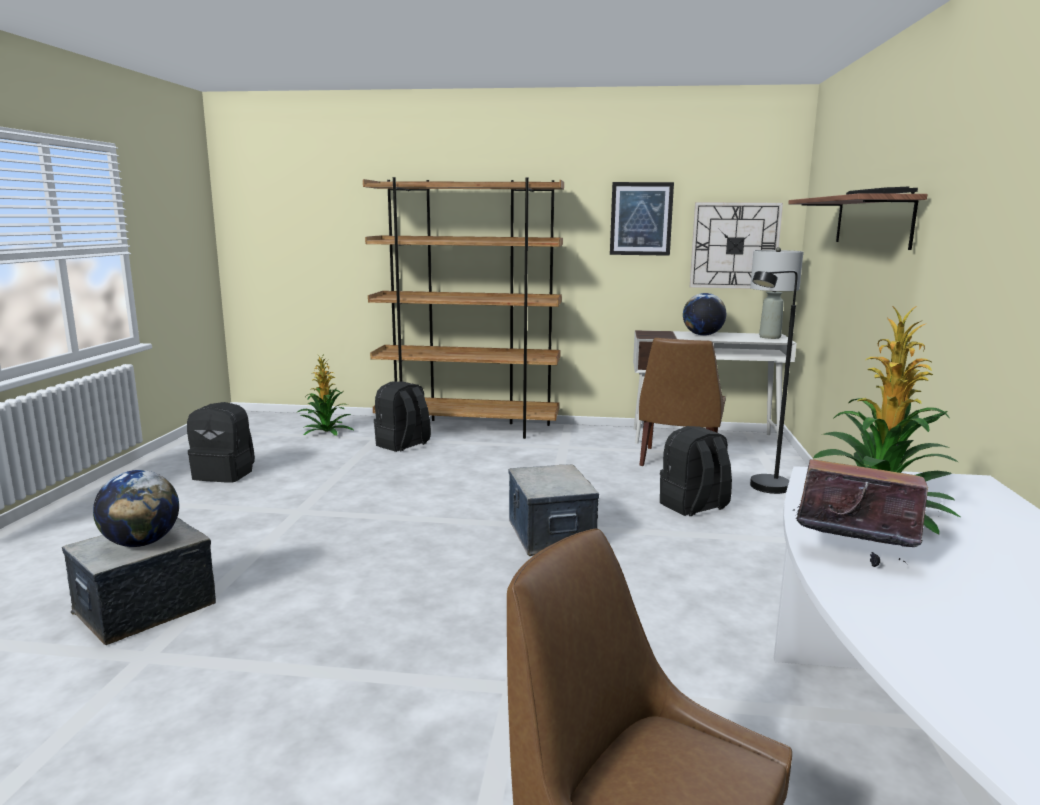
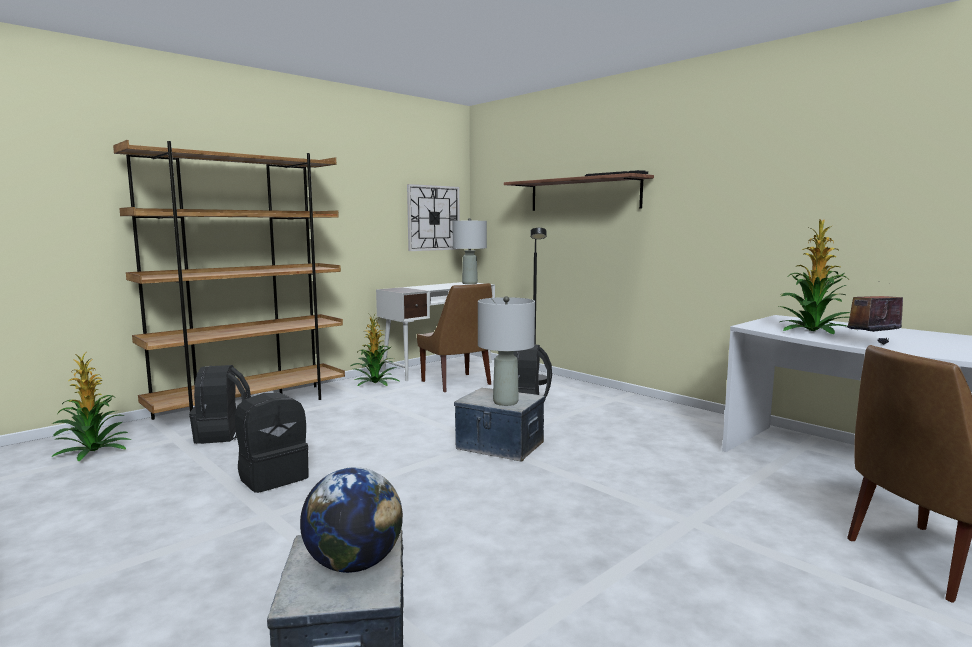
camera: 50 degrees left, 5 degrees down
(225, 474) = (67, 527): black backpack -> black backpack (273, 477)
(543, 485) = (505, 402): none -> grey table lamp
(602, 436) = (374, 383): none -> potted plant
(641, 219) = (371, 196): picture -> none
(702, 335) = (431, 286): globe -> none

